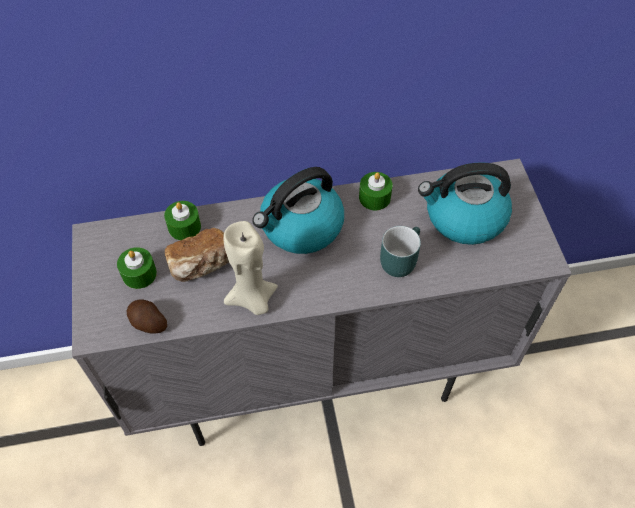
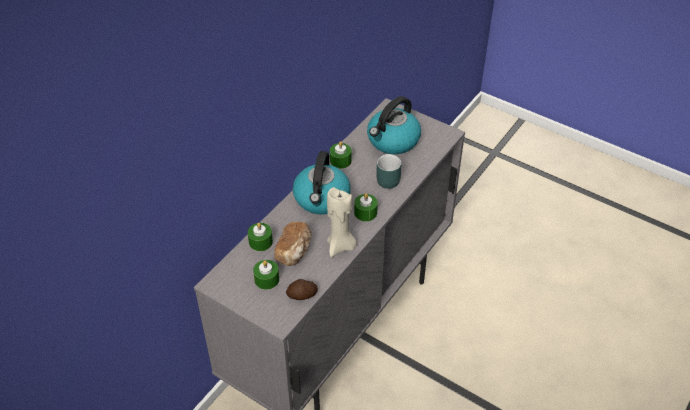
camera: 45 degrees left, 10 degrees down
(326, 281) = (365, 212): none -> green candle

